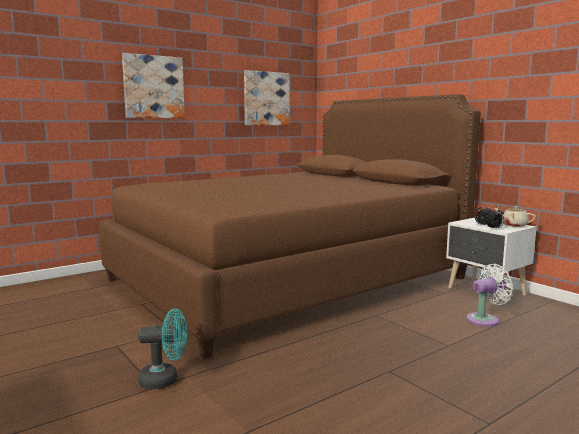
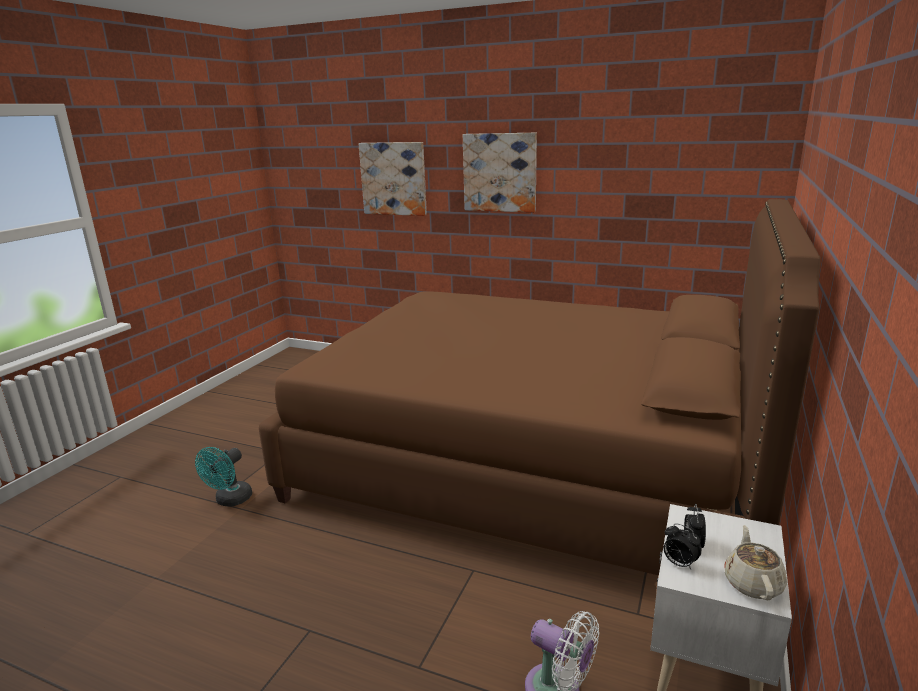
camera: 60 degrees right, 10 degrees up
(165, 380) = (230, 501): turquoise fan -> turquoise fan turned 60 degrees clockwise
(266, 98) = (676, 184): picture -> picture (394, 178)

